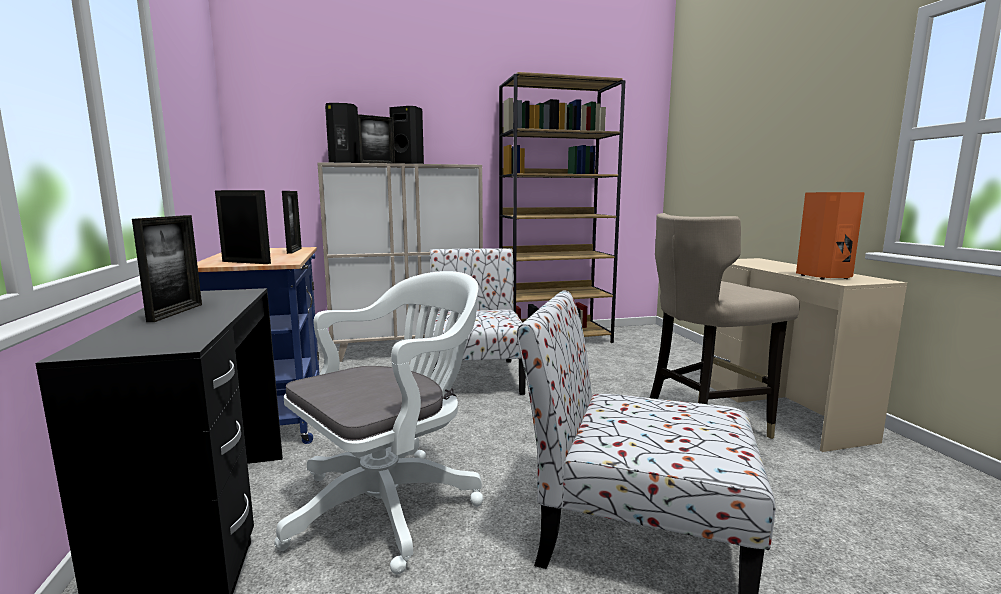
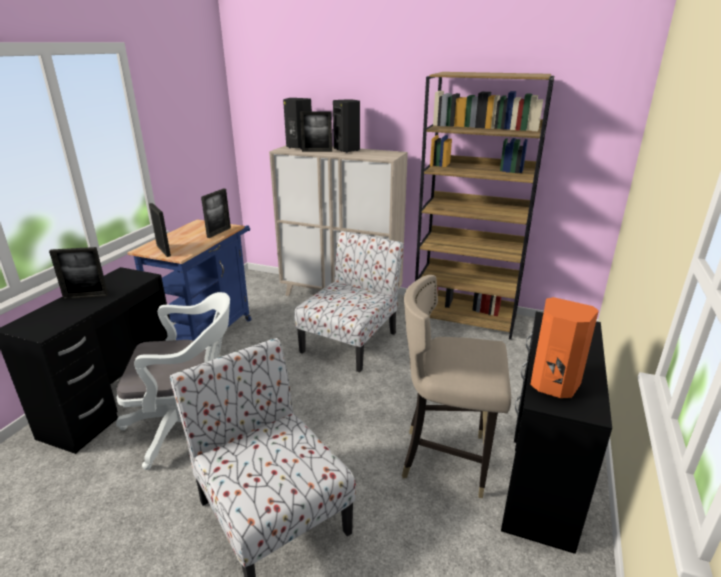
camera: 35 degrees right, 15 degrees up
(176, 313) = (86, 296): picture frame -> picture frame turned 45 degrees clockwise
(779, 408) = (542, 474): beige desk -> black desk

